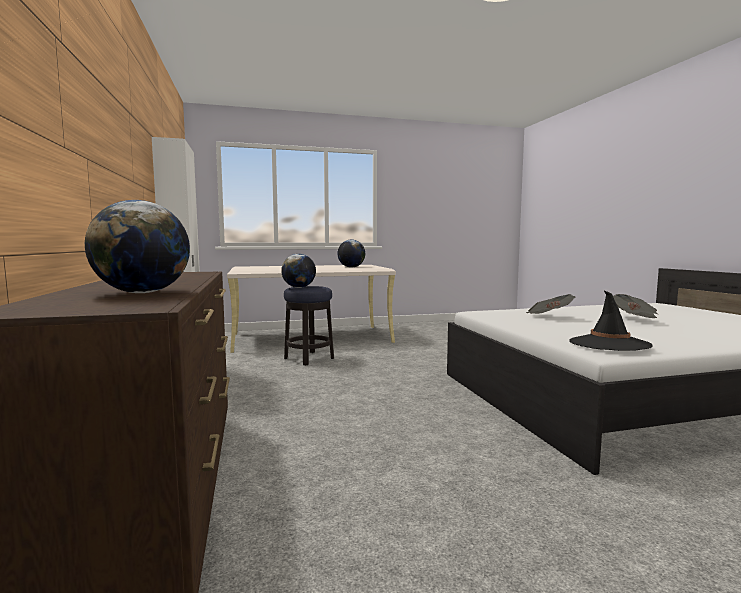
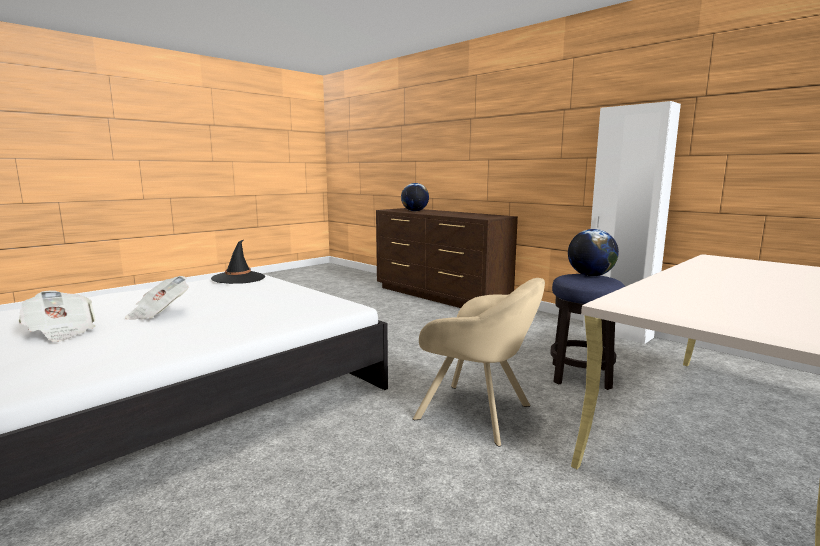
camera: 150 degrees right, 5 degrees up
(351, 267) = (694, 295): globe -> none
(405, 357) = (479, 414): none -> beige armchair
(549, 317) = (260, 306): newspaper -> newspaper (61, 332)

